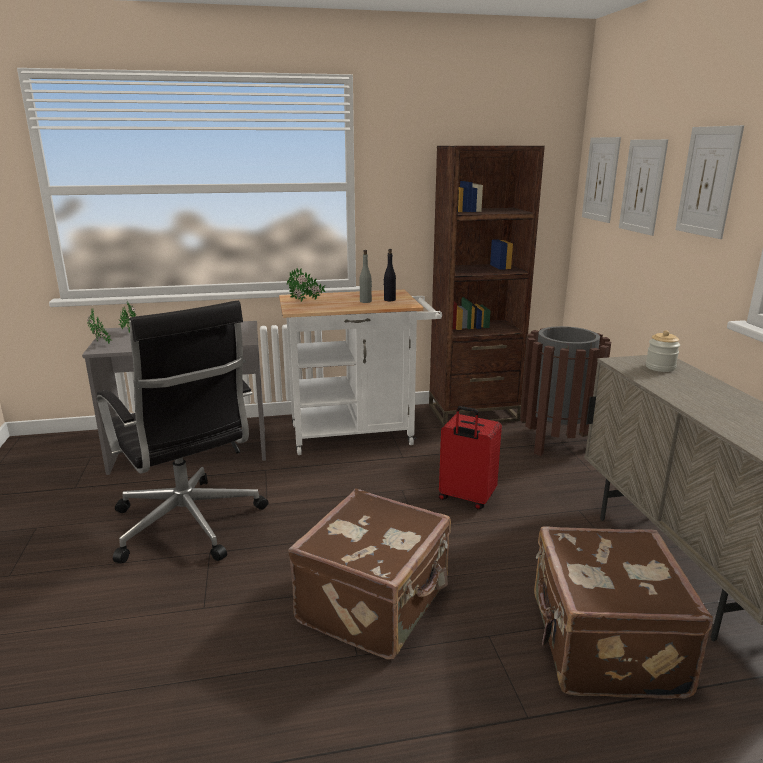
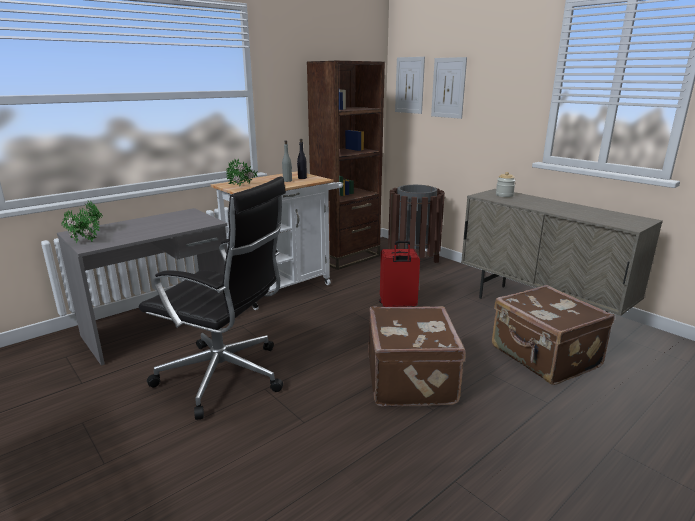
camera: 30 degrees left, 0 degrees up
(708, 181) = (502, 82): picture -> none

